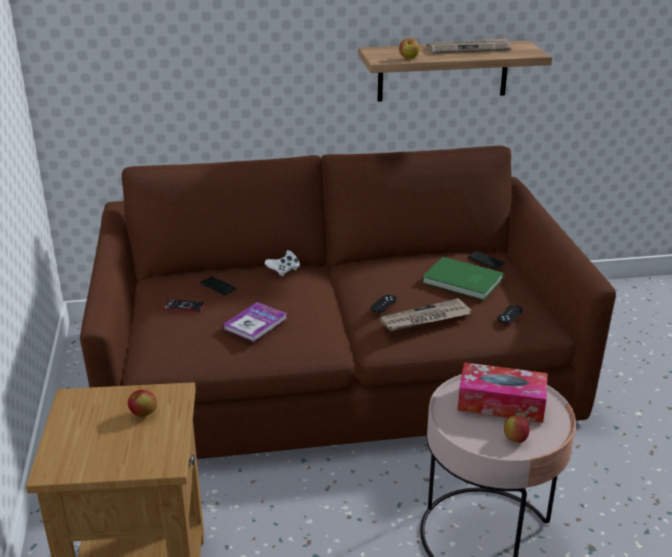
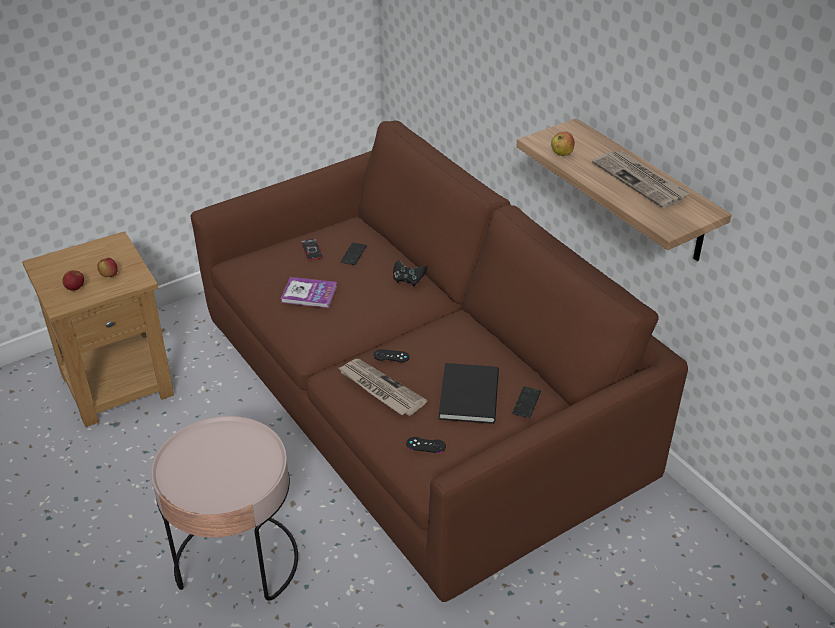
camera: 65 degrees right, 10 degrees up
(284, 270) = (408, 280): white game controller -> black game controller
(462, 281) = (466, 396): green book -> black book
(501, 403) = (233, 460): tissue box -> none
(515, 439) = (186, 481): apple -> apple (75, 288)

